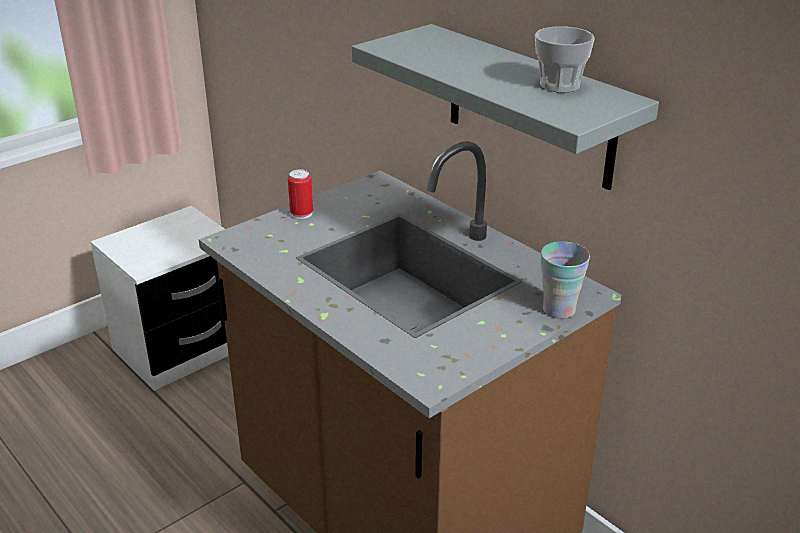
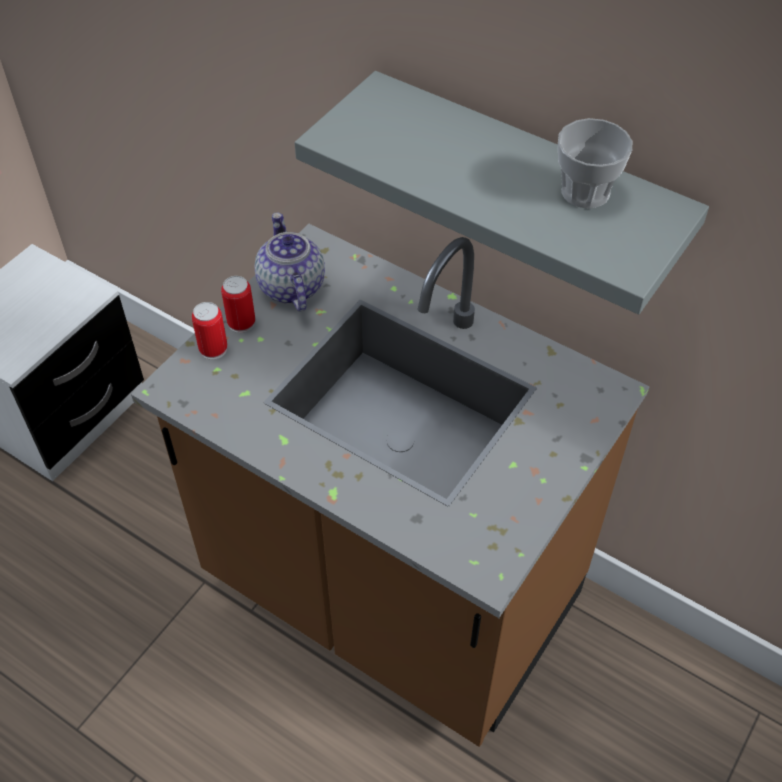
camera: 15 degrees left, 20 degrees up
(273, 224) = (213, 349): none -> can
(349, 200) = (290, 286): none -> teapot
(559, 310) = (590, 426): cup -> none

